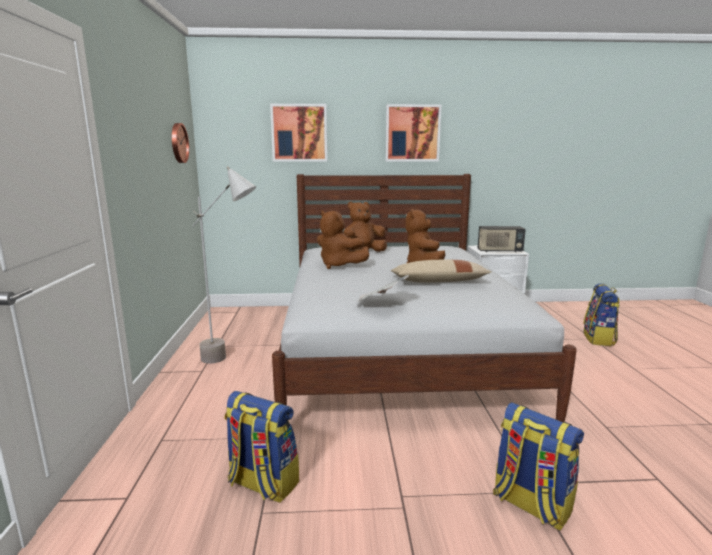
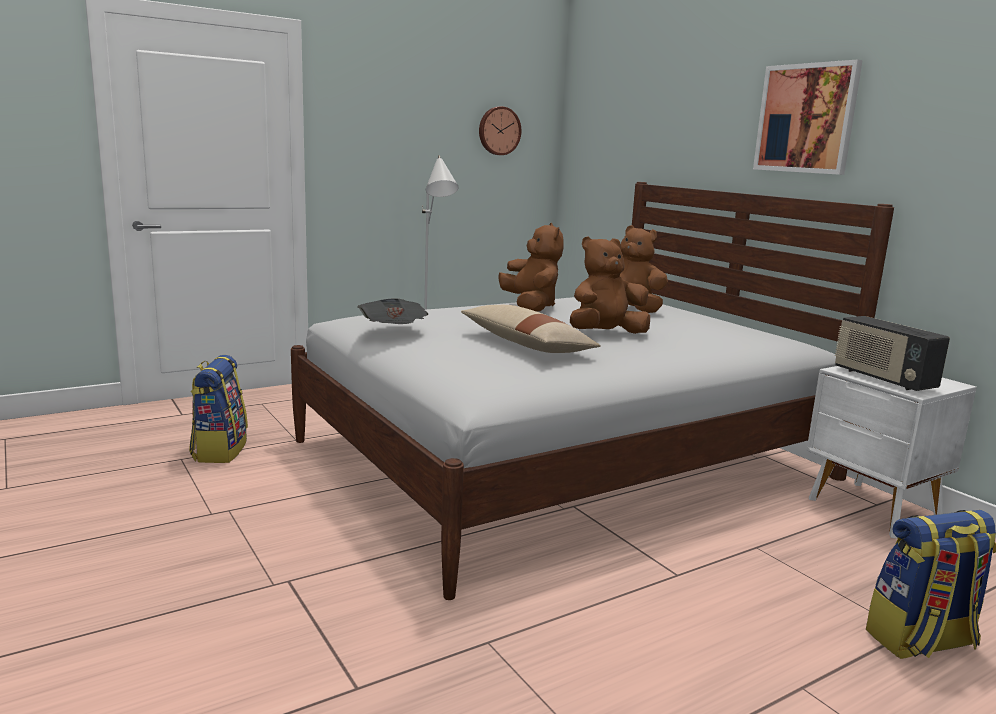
camera: 60 degrees right, 0 degrees up
(299, 133) = (655, 119): picture -> none
(339, 265) = (530, 306): brown plush toy -> brown plush toy turned 150 degrees clockwise
(530, 504) = (245, 582): backpack -> none

